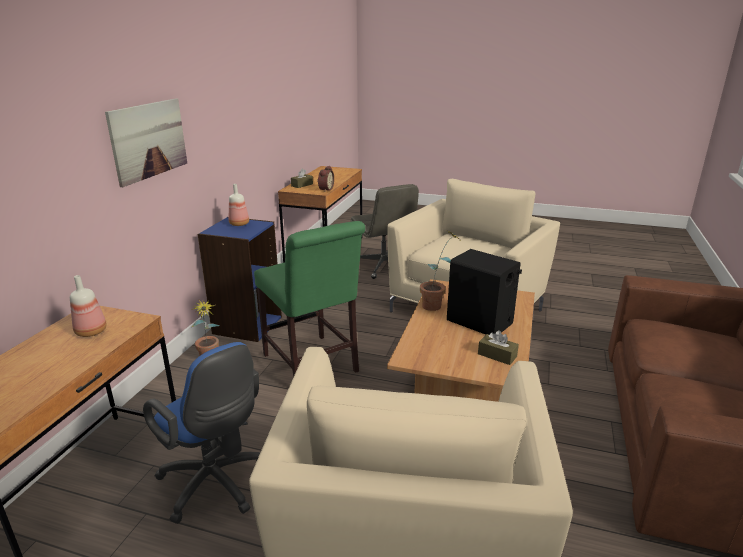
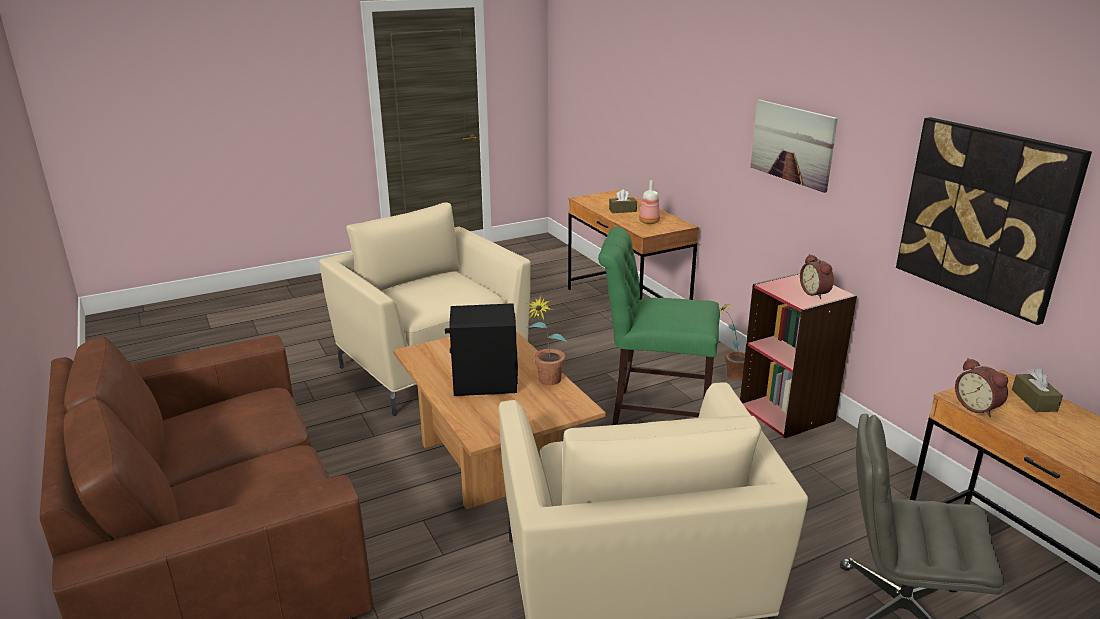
camera: 135 degrees right, 0 degrees up
(216, 485) = (569, 336): blue office chair -> none
(239, 224) = (816, 293): bottle -> alarm clock
(247, 325) = (787, 412): blue bookcase -> red bookcase
(252, 120) = (984, 216): none -> picture
(497, 355) = (437, 362): brown tissue box -> brown tissue box (622, 210)

